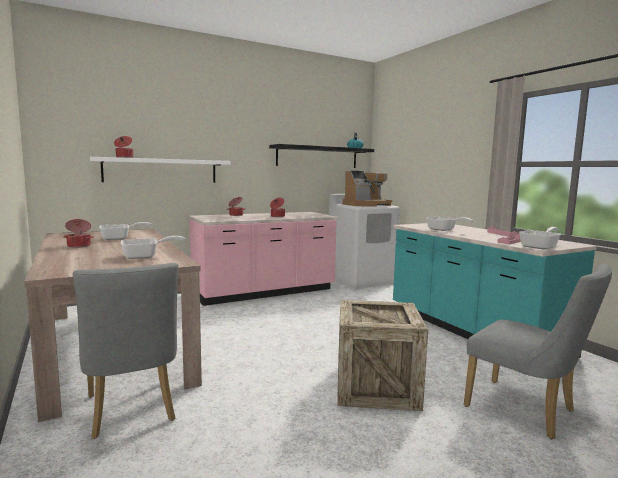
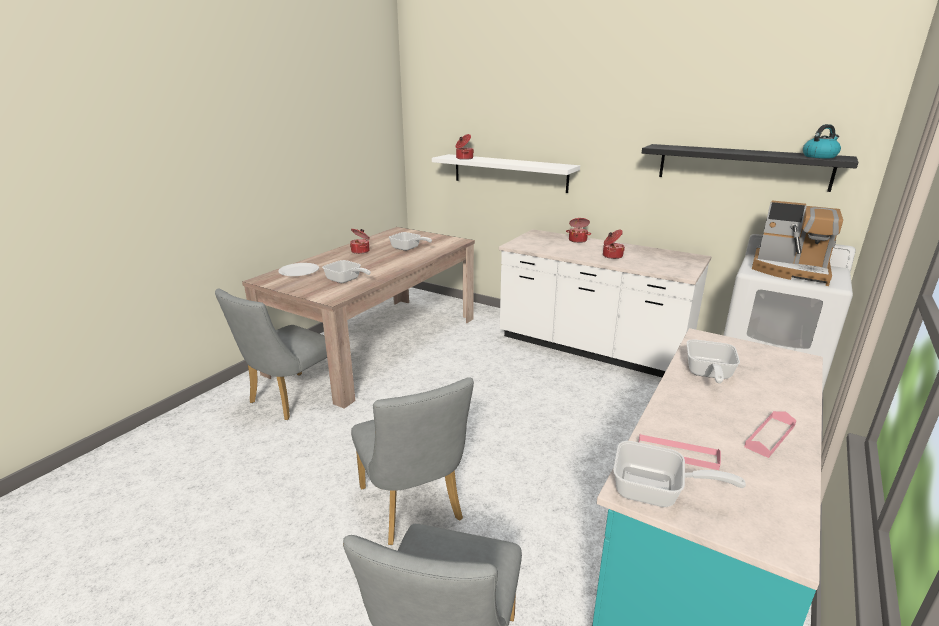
camera: 60 degrees right, 15 degrees up
(67, 263) = (299, 271): none -> white plate
(264, 292) = (592, 348): pink counter -> white counter
(376, 387) = (414, 508): crate -> grey chair

